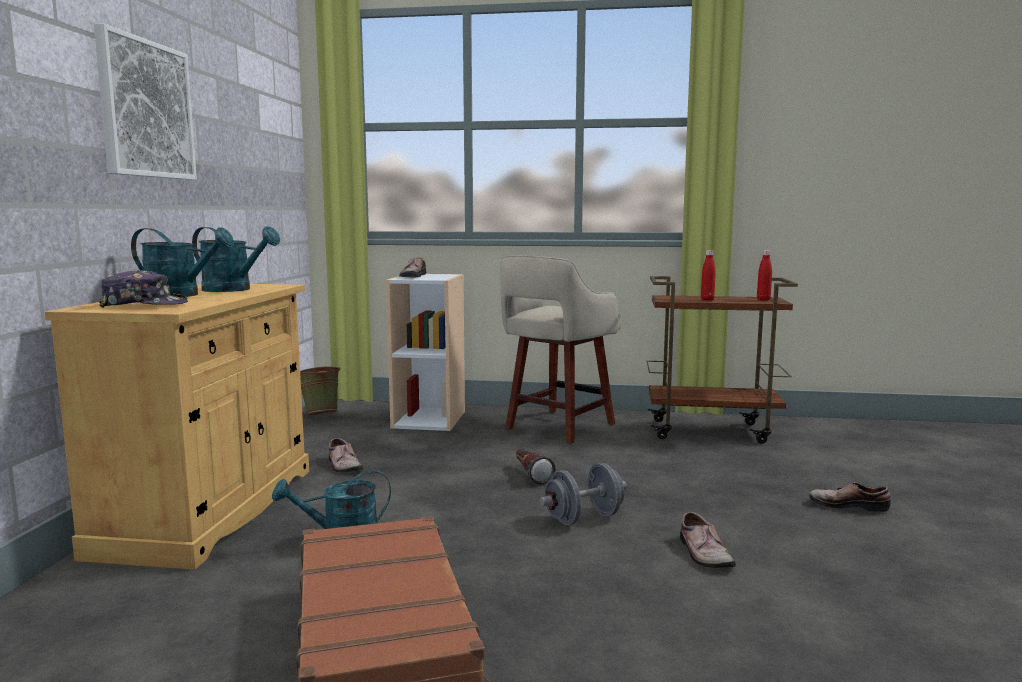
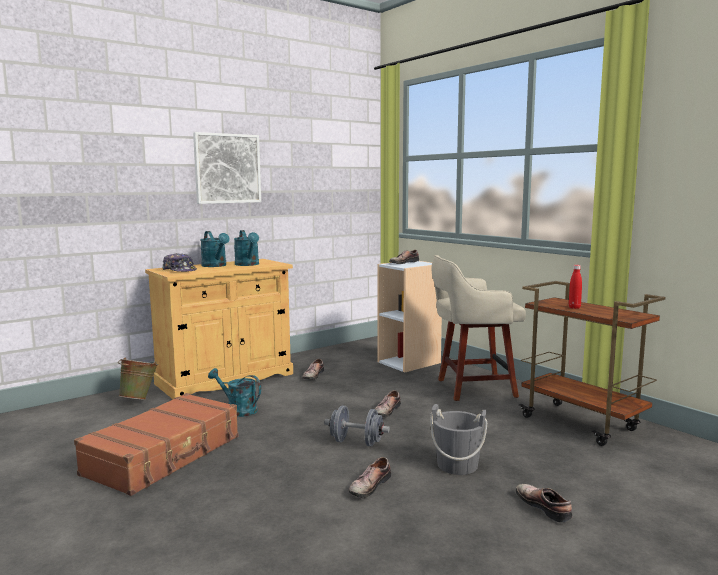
camera: 45 degrees right, 0 degrees up
(321, 415) = (361, 345): green bucket -> green bucket (140, 399)
(530, 475) = (386, 410): flashlight -> shoe
(717, 500) = (457, 465): none -> grey bucket
(763, 300) = (625, 315): red bottle -> none

